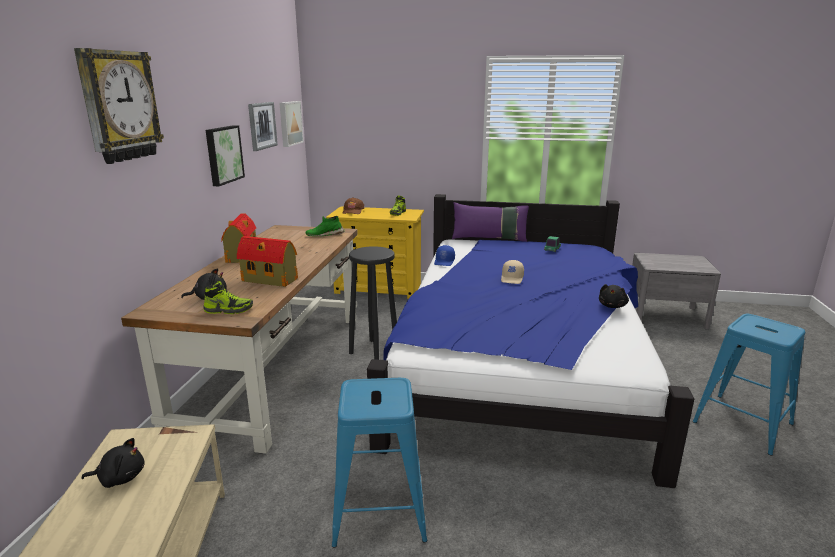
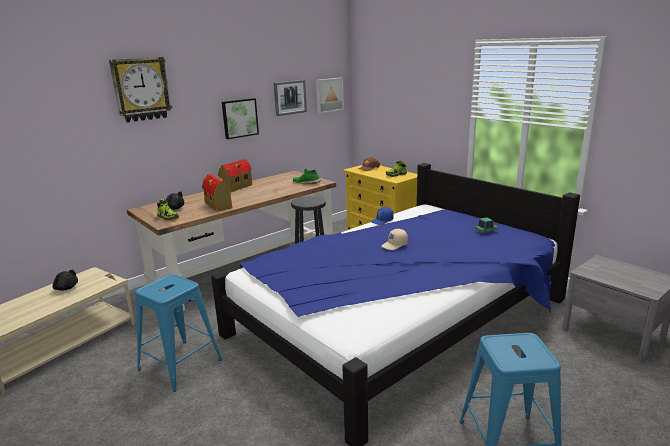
camera: 40 degrees right, 0 degrees up
(489, 239) = (456, 210): purple pillow -> none
(612, 306) = (429, 288): black plush toy -> none

